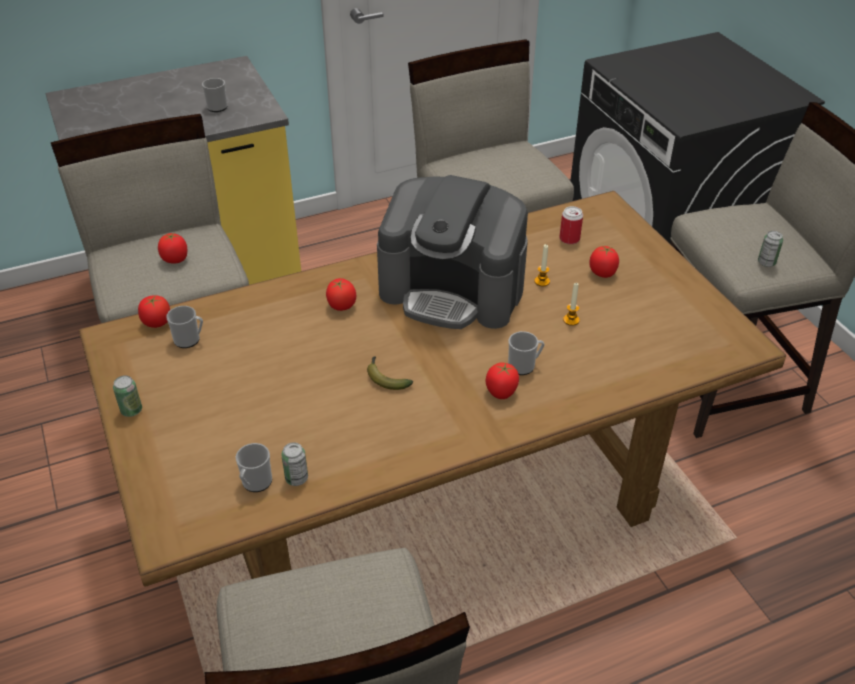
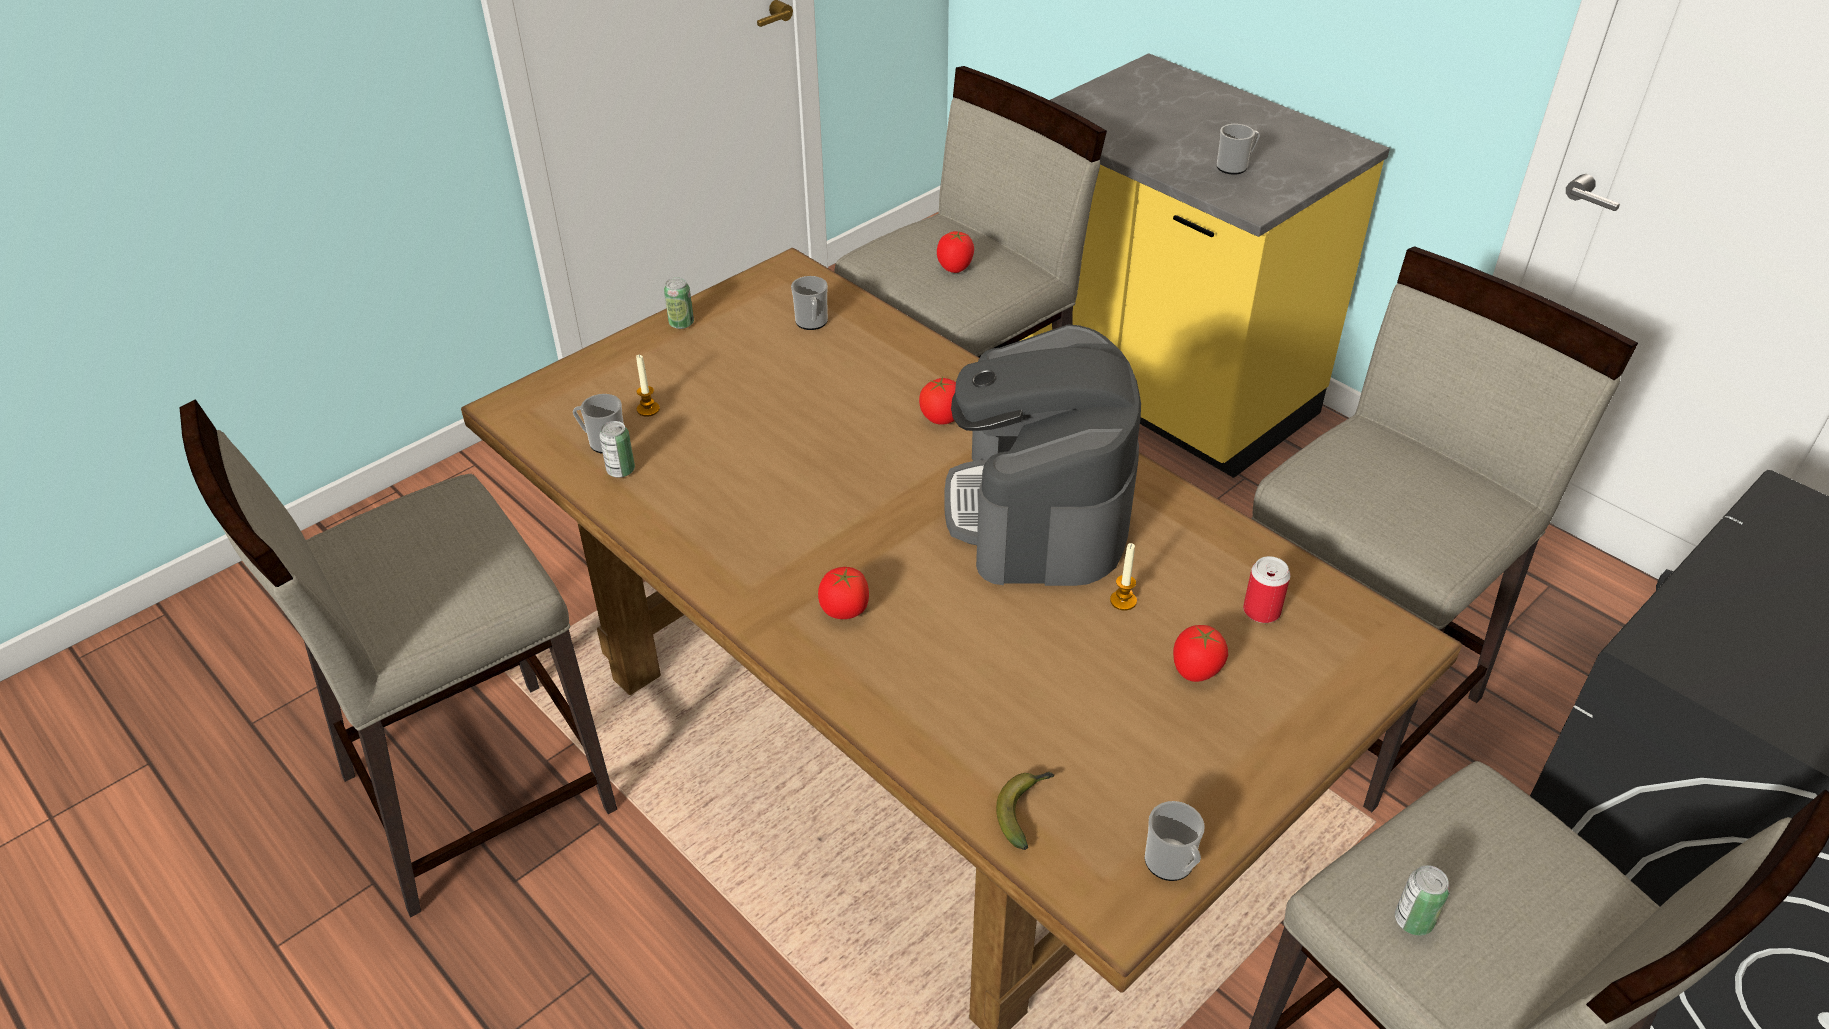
camera: 70 degrees right, 0 degrees up
(157, 323) = (828, 291): tomato -> none
(385, 378) = (821, 494): banana -> banana (1024, 810)
(524, 366) = (912, 622): mug -> mug (1172, 865)
(571, 320) = (1047, 654): candle -> candle (648, 409)

